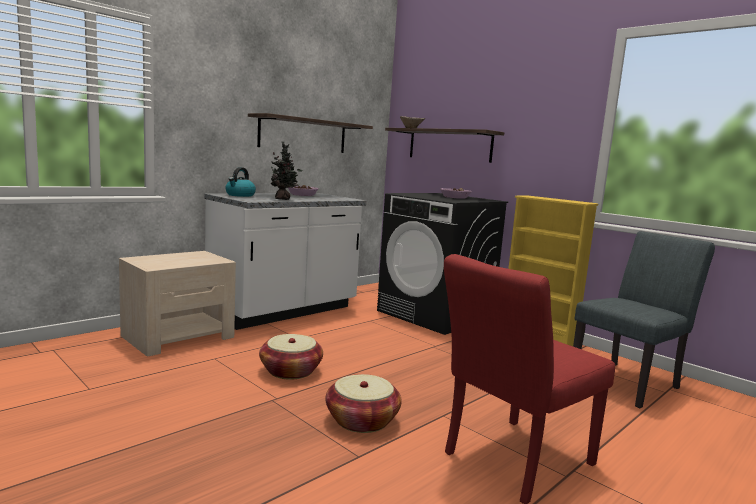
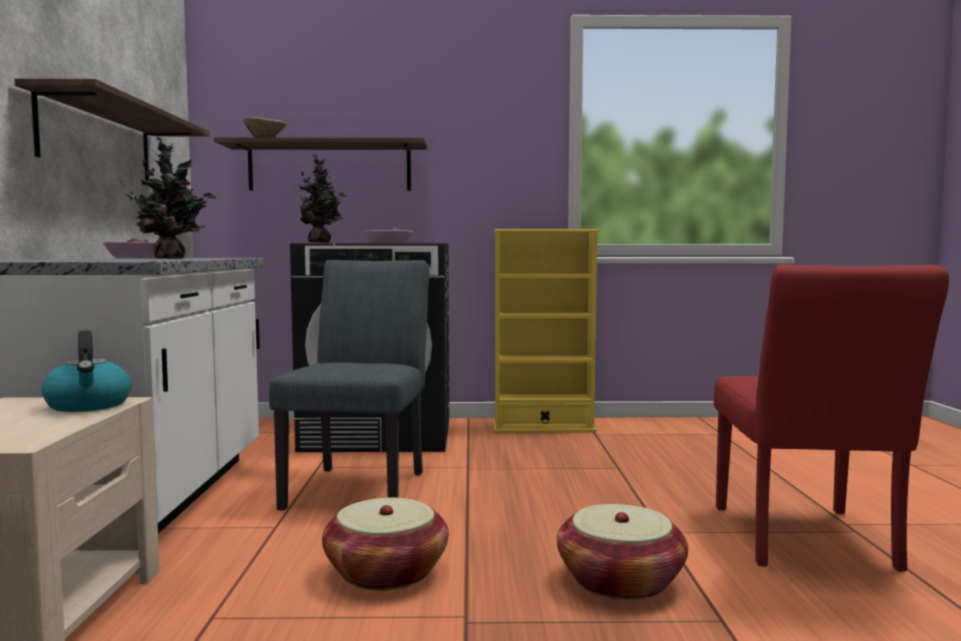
camera: 45 degrees left, 5 degrees down
(240, 195) = (55, 259): kettle -> kettle (89, 405)
(405, 194) = (322, 242): none -> potted plant
(629, 382) = (685, 435): grey chair -> grey chair (361, 486)

